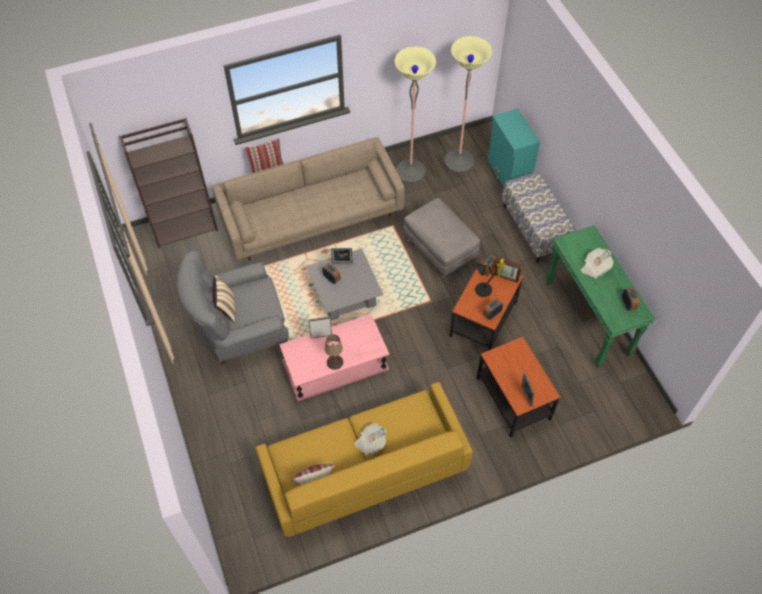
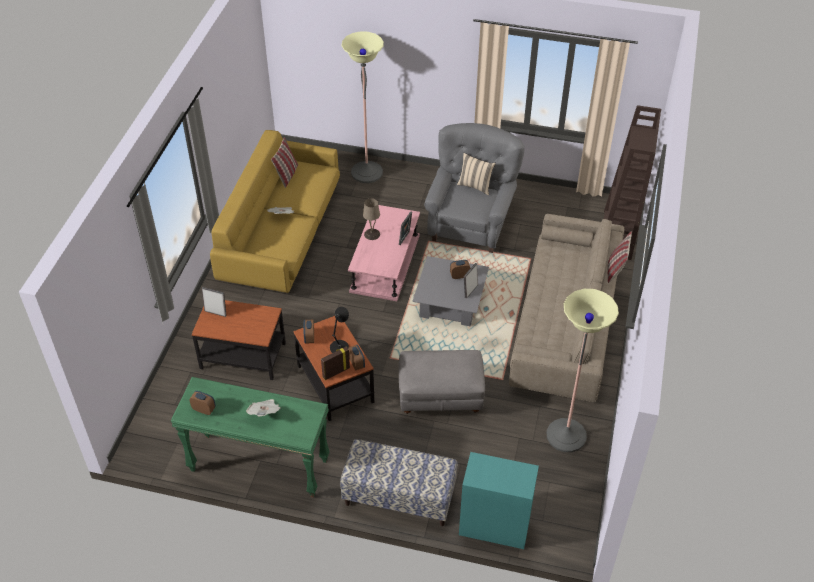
camera: 125 degrees right, 10 degrees down
(459, 161) = (549, 490): floor lamp -> floor lamp (367, 172)

